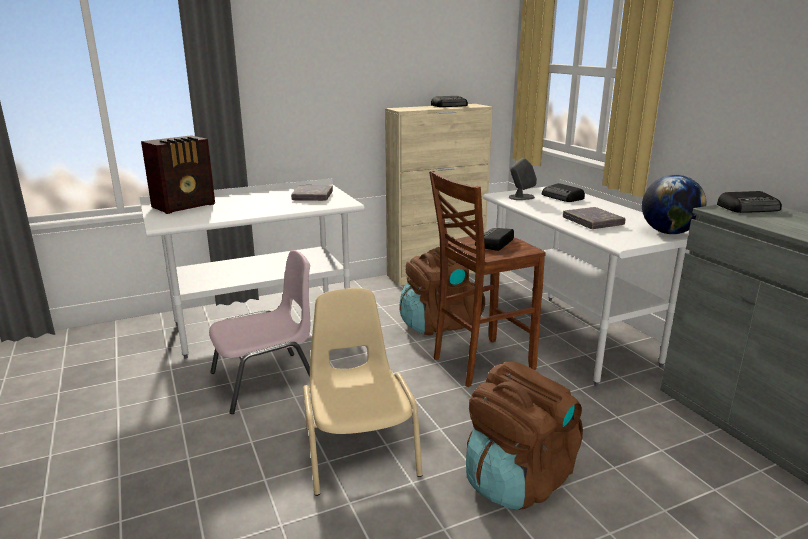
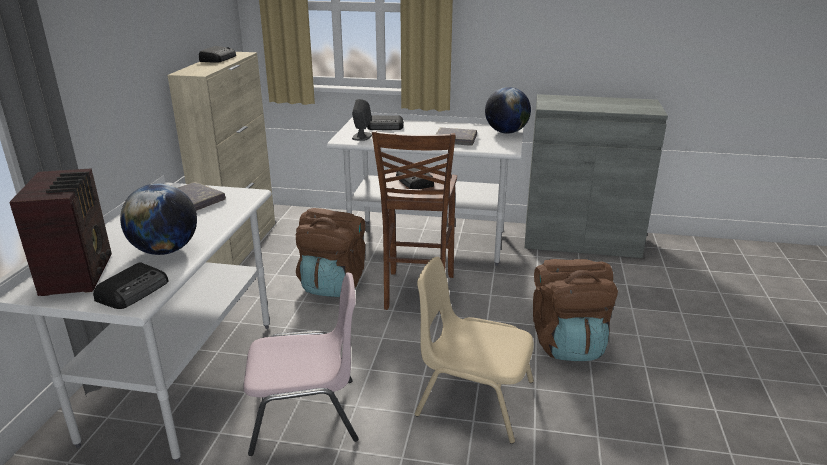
camera: 55 degrees left, 5 degrees up
(234, 211) = (165, 250): none -> globe
(266, 381) = (306, 414): pink chair -> pink chair turned 75 degrees clockwise
(749, 208) = (555, 100): radio -> radio (134, 291)

